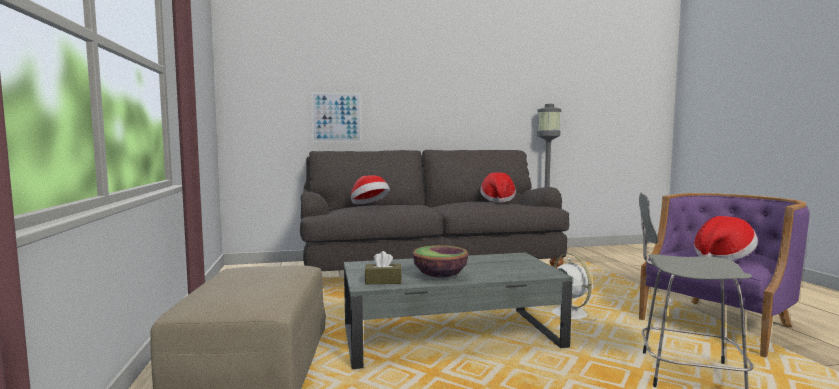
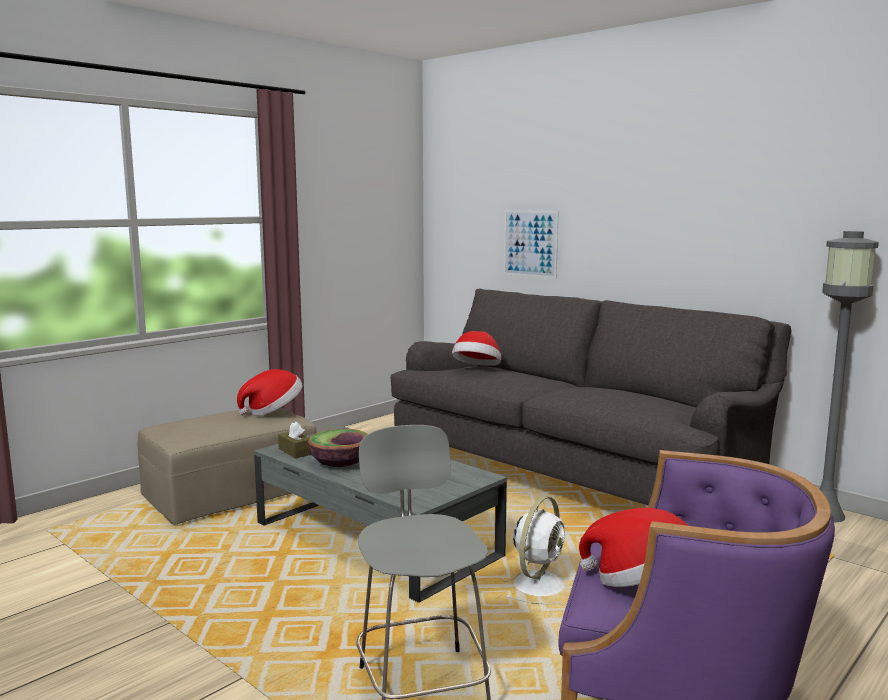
camera: 55 degrees right, 5 degrees up
(497, 200) = (651, 398): hat -> hat (273, 411)

